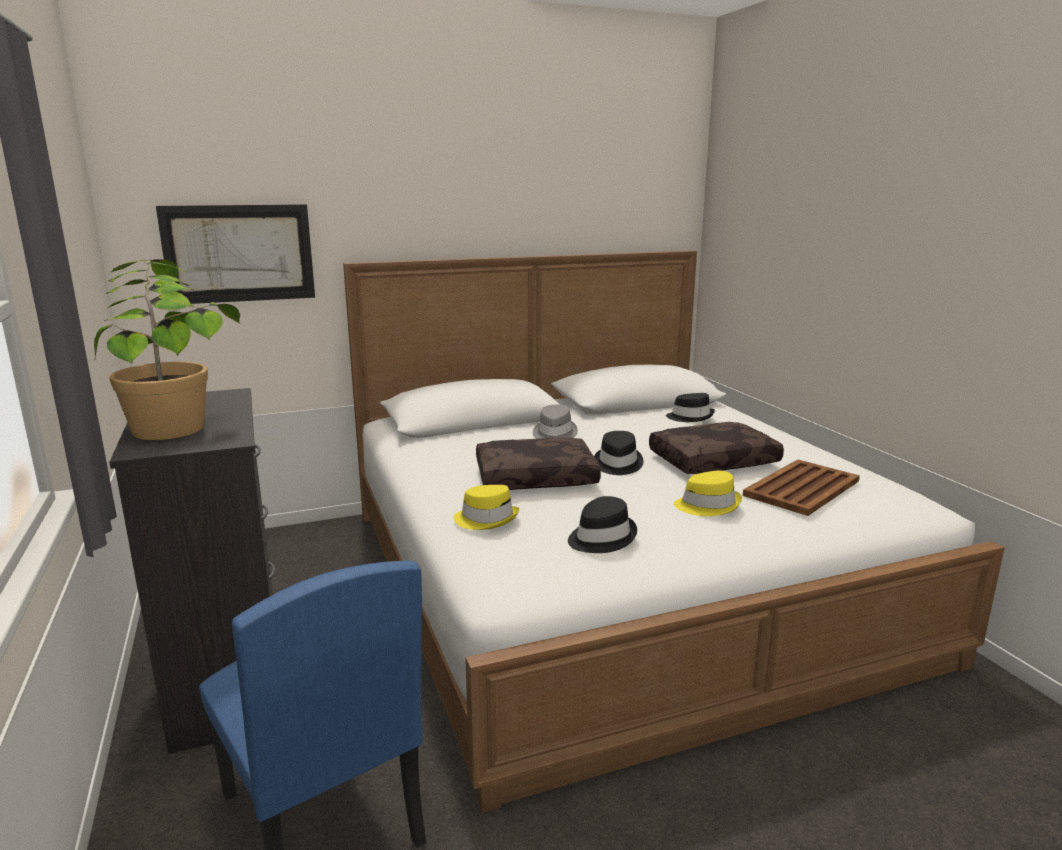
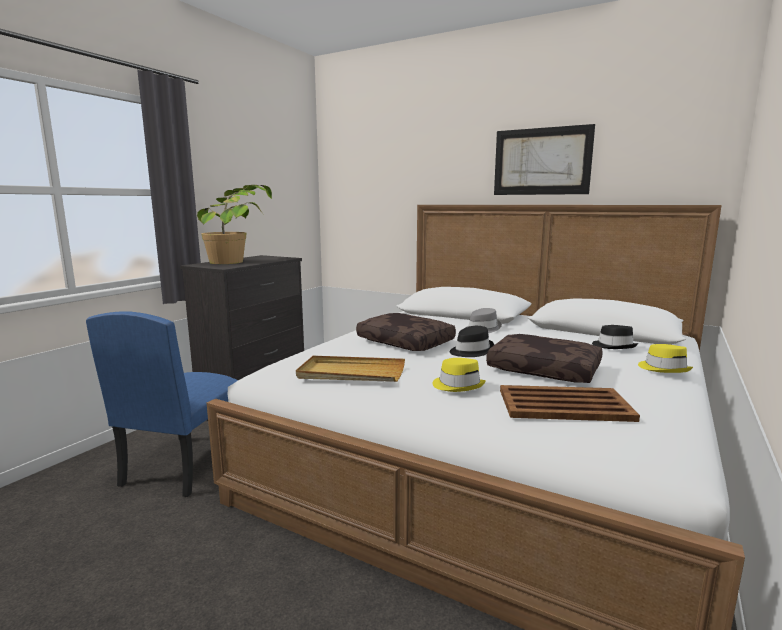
camera: 50 degrees right, 5 degrees down
(239, 253) = (372, 197): picture -> picture (541, 161)
(486, 519) = (331, 348): yellow hat -> yellow hat (663, 368)
(601, 537) = (351, 373): black hat -> beige tray

